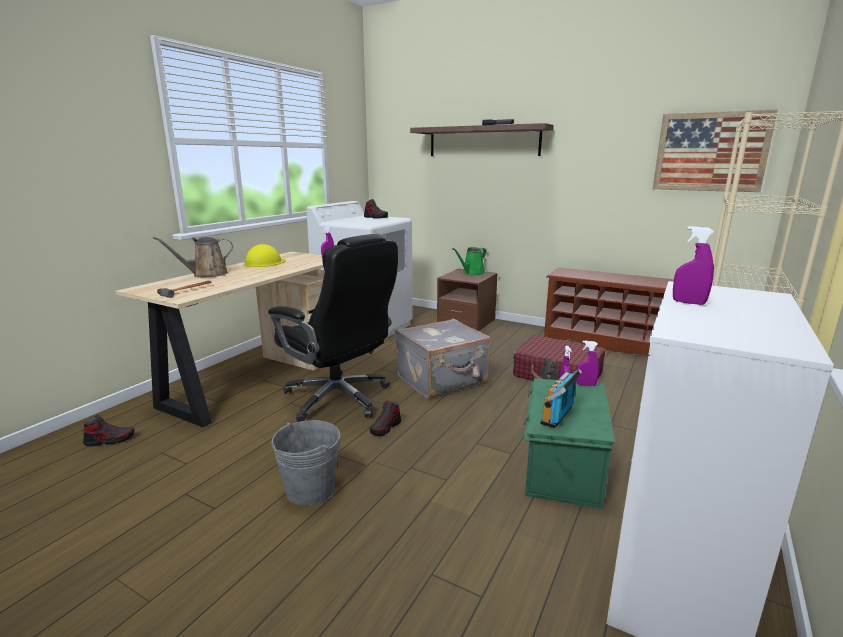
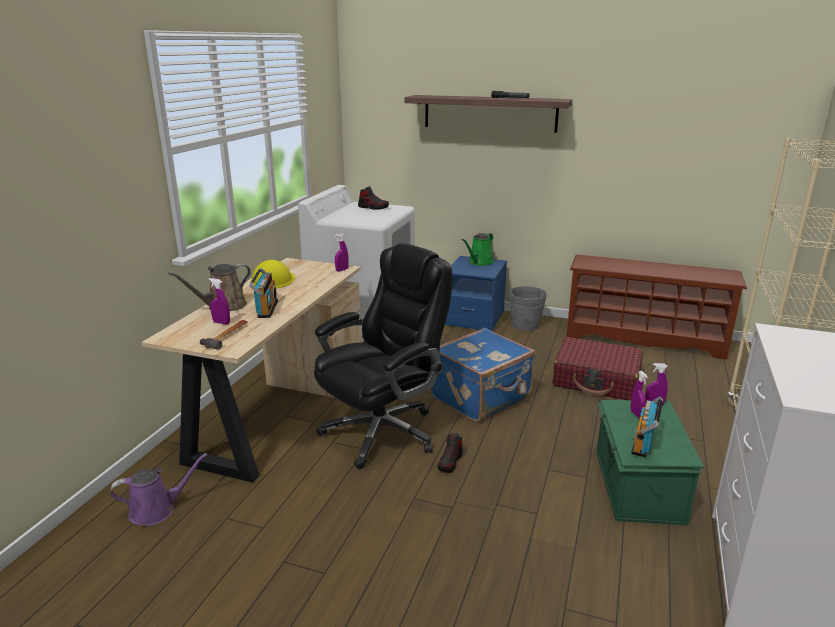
camera: 10 degrees left, 5 degrees up
(110, 440) = (157, 510): shoe -> purple watering can
(238, 277) = (265, 309): none -> radio
(310, 489) = (410, 540): grey bucket -> grey bucket (525, 325)
(339, 398) = (383, 431): black office chair -> black office chair turned 75 degrees counterclockwise
(442, 380) = (482, 398): grey suitcase -> blue suitcase
(466, 323) = (474, 318): brown nightstand -> blue nightstand
(688, 302) = (789, 356): purple spray bottle -> purple spray bottle (221, 323)
(710, 152) = (739, 137): picture -> none

